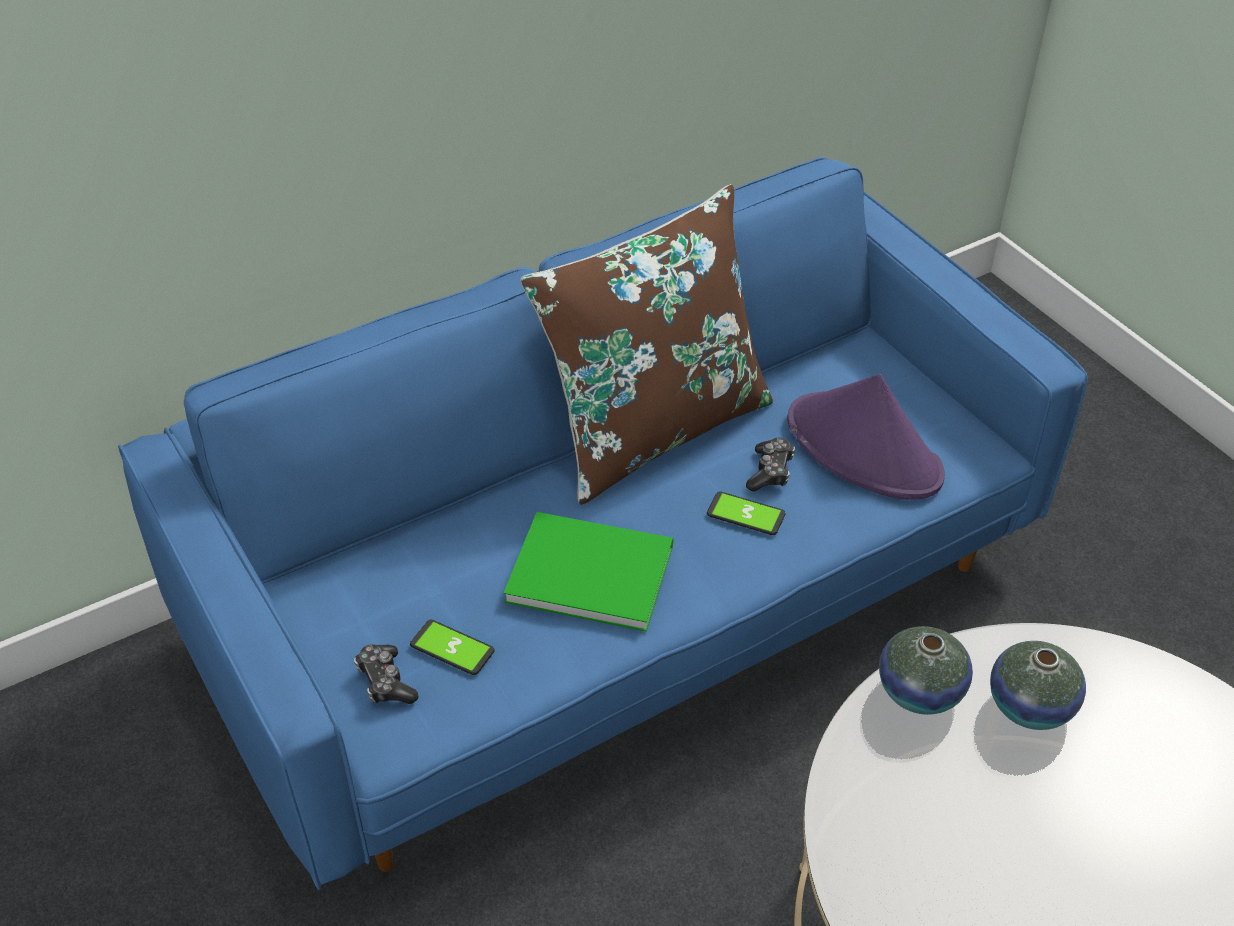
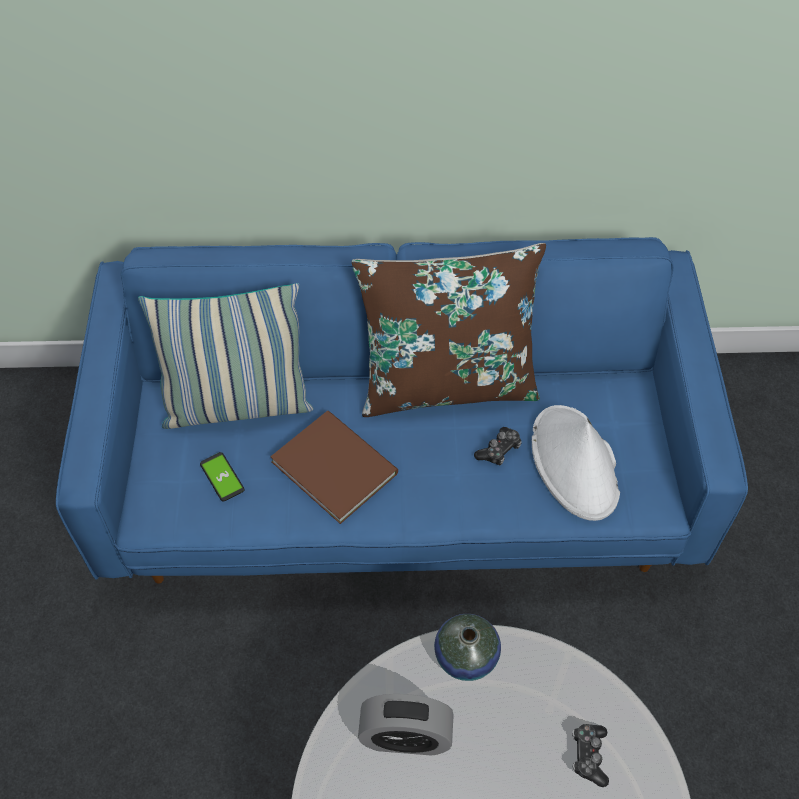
camera: 30 degrees right, 10 degrees up
(385, 682) = (172, 480): game controller -> game controller (588, 756)
(407, 559) = (237, 404): none -> pillow
(586, 570) = (334, 464): green book -> brown book
(745, 514) = (459, 474): phone -> none
(865, 449) = (575, 464): purple hat -> white hat
(923, 811) = (405, 737): none -> alarm clock
(1030, 705) = (530, 705): vase -> none

